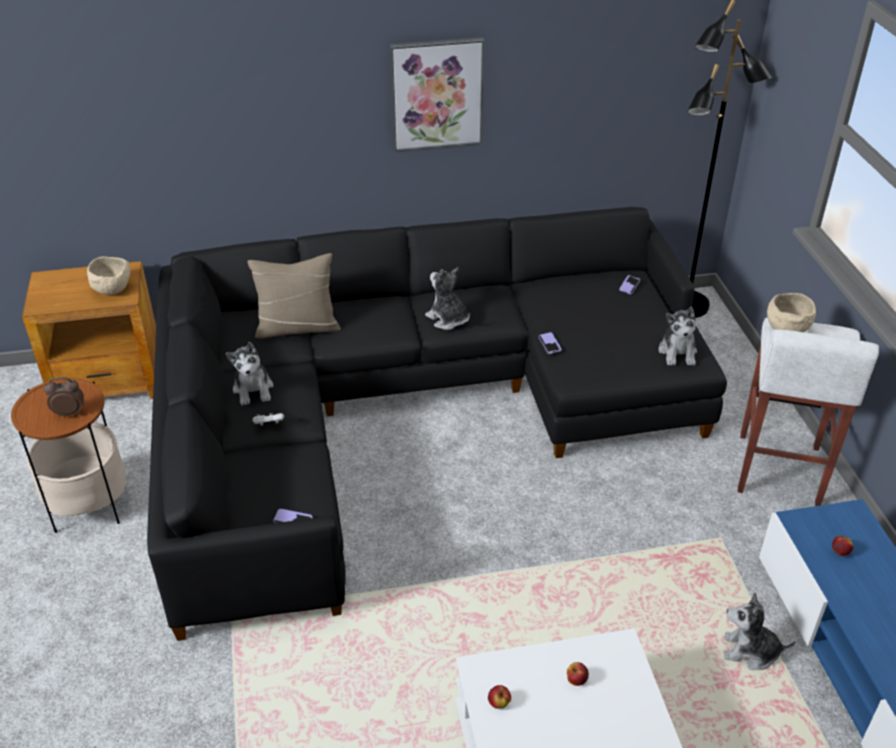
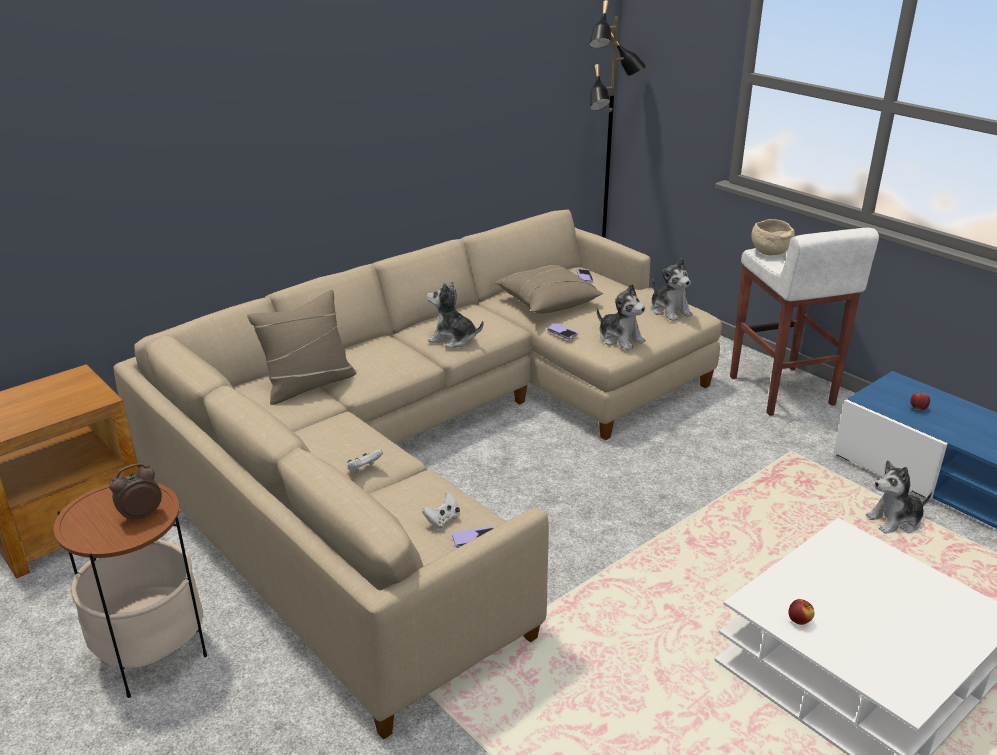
camera: 30 degrees left, 10 degrees down
(113, 289) = (76, 396): beige bowl -> none
(253, 389) = (315, 445): plush toy -> plush toy (620, 339)
(283, 494) = (442, 520): none -> white game controller
(408, 410) = (436, 447): black sofa -> beige sofa
(437, 94) = (378, 117): picture -> none
(566, 305) = (547, 302): none -> beige pillow
(576, 680) = (839, 574): apple -> none

